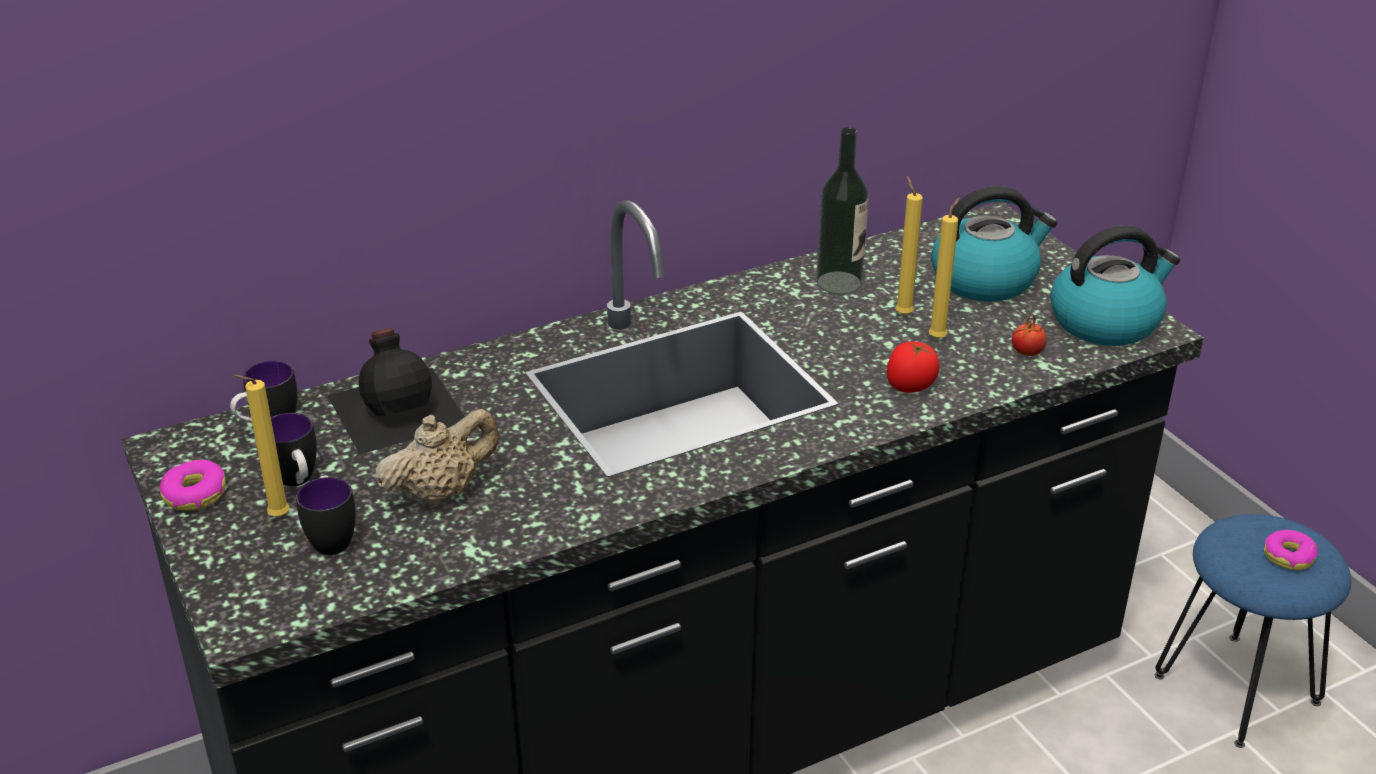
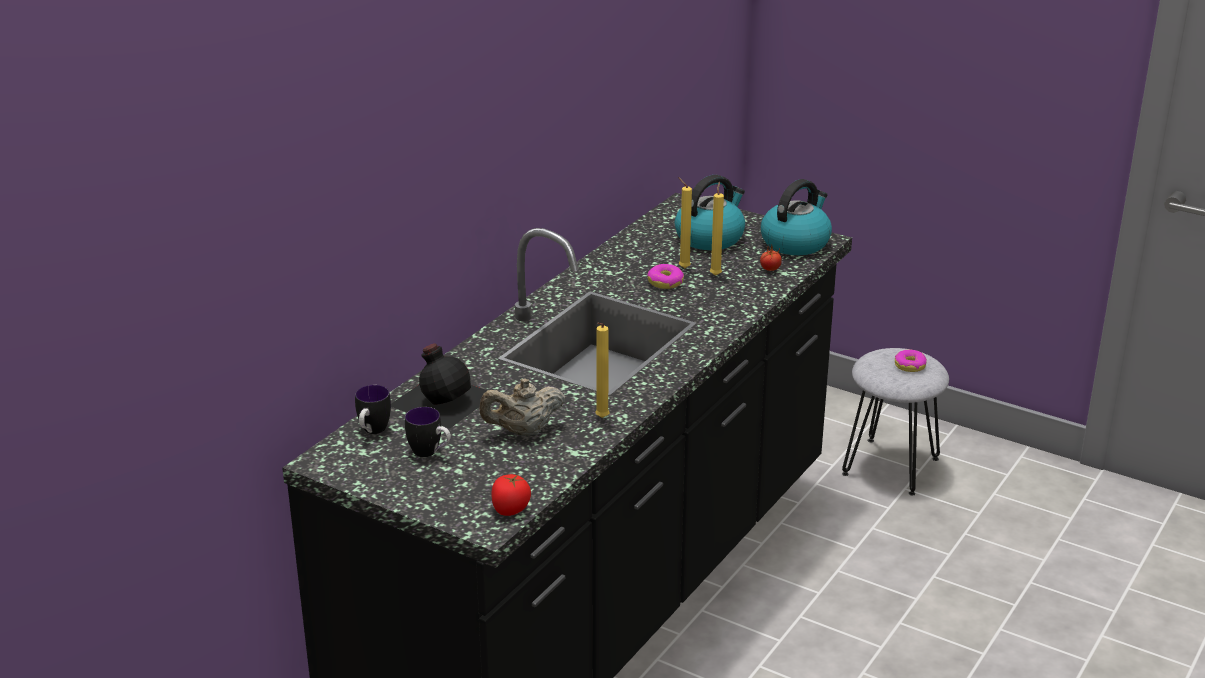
camera: 30 degrees left, 5 degrees down
(194, 494) = (373, 479): donut -> donut (665, 282)
(276, 517) = (440, 474): yellow candle -> yellow candle (601, 419)
(332, 537) = (487, 472): mug -> none
(441, 492) = (523, 431): beige teapot -> beige teapot turned 135 degrees counterclockwise
(839, 283) = (629, 261): bottle -> none
(910, 385) = (725, 303): tomato -> tomato (510, 509)
(1235, 689) = (890, 466): blue stool -> grey stool

